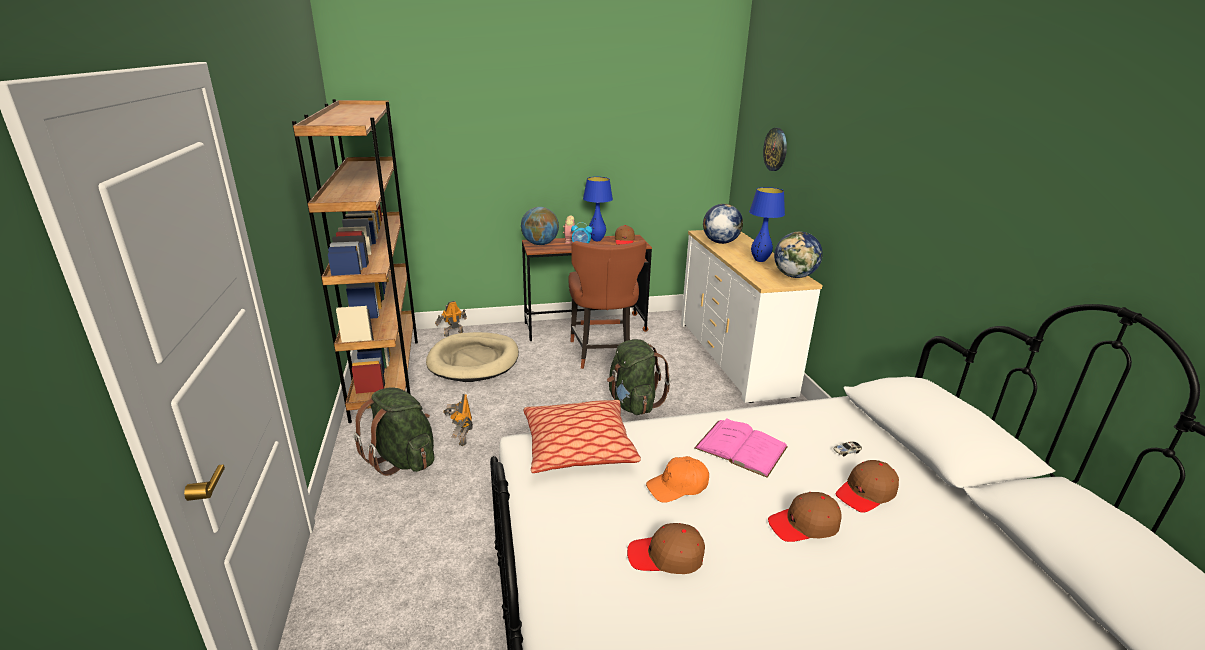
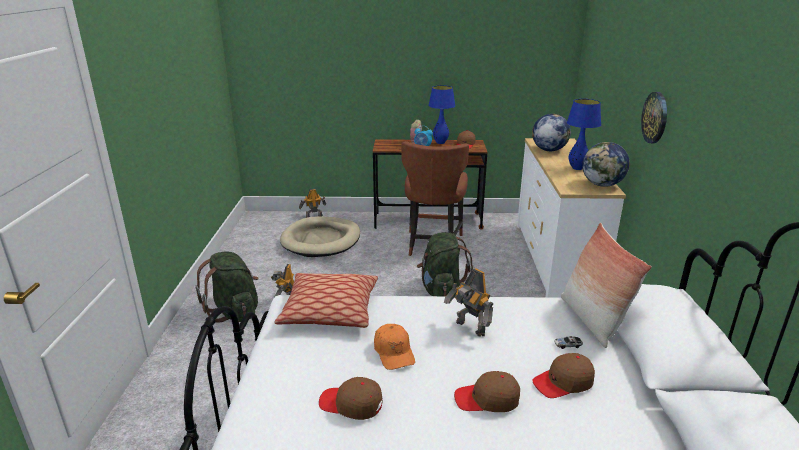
camera: 15 degrees right, 0 degrees up
(387, 372) = (249, 243): brown bookcase -> none
(540, 244) = (388, 143): globe -> none
(678, 487) = (394, 352): orange cap -> orange cap turned 105 degrees counterclockwise
(741, 447) = (469, 329): pink book -> toy robot
(776, 149) = (605, 63): wall clock -> wall clock (655, 117)
(853, 421) = (592, 320): none -> pillow

